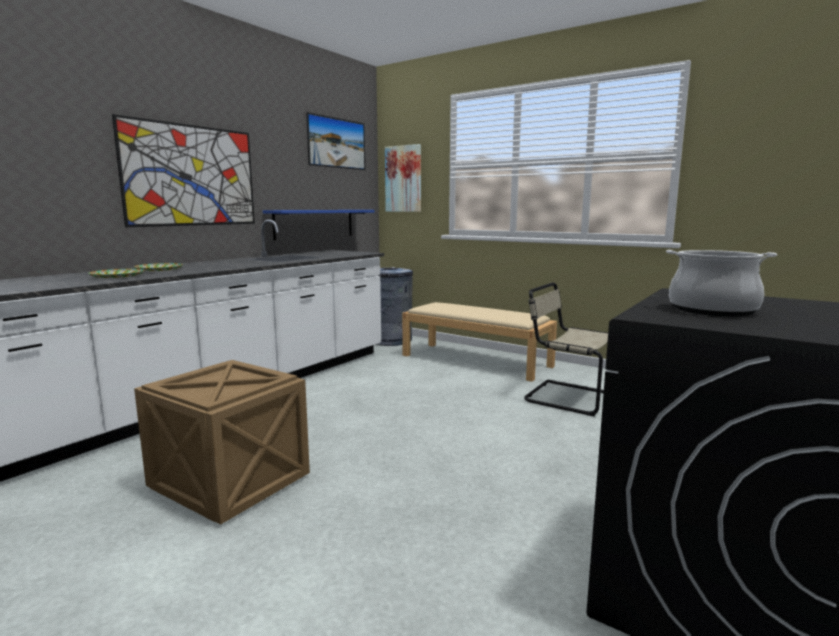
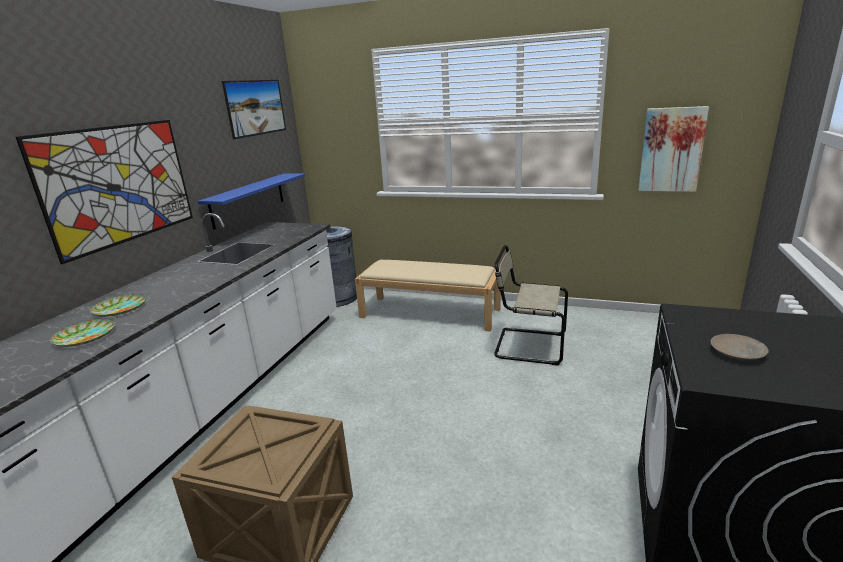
camera: 15 degrees left, 10 degrees up
(403, 179) = (327, 135): picture -> picture (671, 150)
(712, 310) = (738, 352): cooking pot -> beige plate

